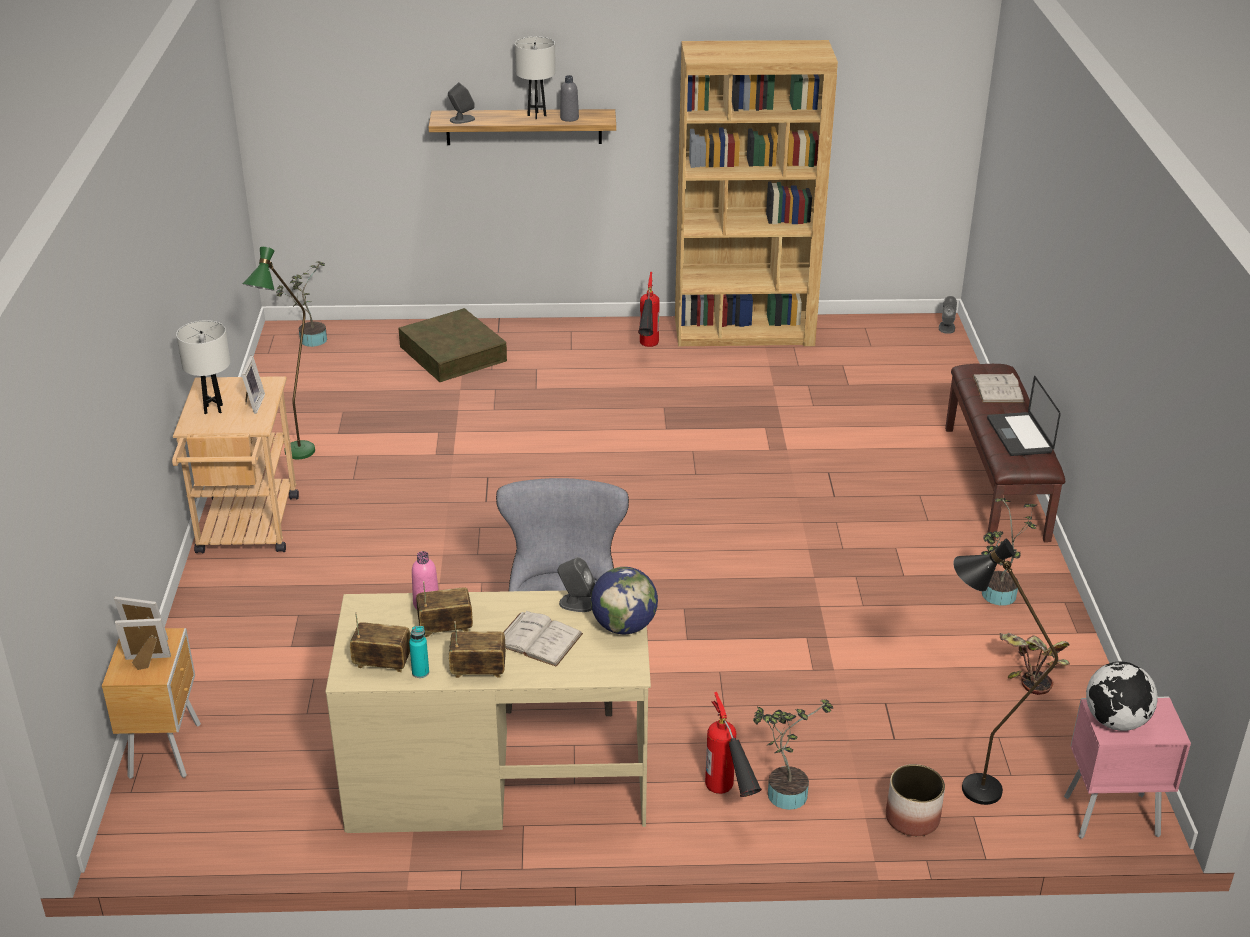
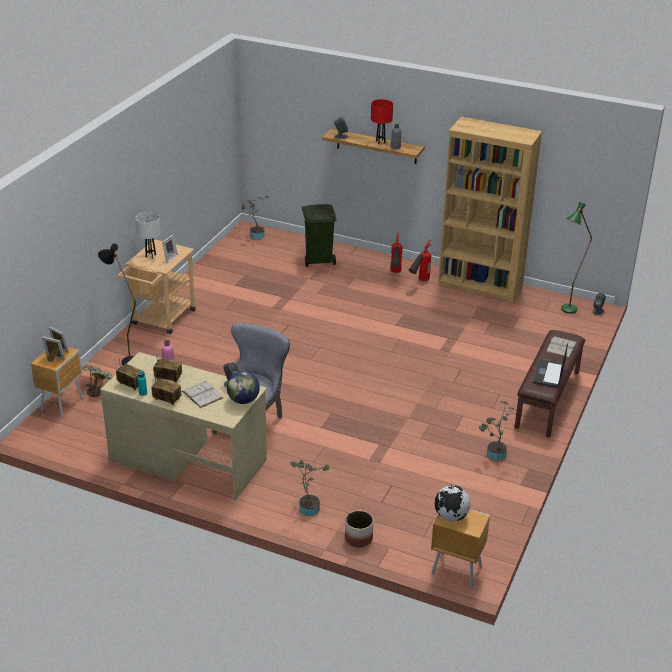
camera: 25 degrees right, 0 degrees up
(294, 457) = (206, 291): green floor lamp -> green floor lamp (565, 312)
(453, 353) = (319, 259): brown storage box -> green trash can
(536, 115) = (380, 142): white table lamp -> red table lamp
(729, 802) = (280, 503): fire extinguisher -> fire extinguisher (395, 275)
(966, 787) = (396, 534): black floor lamp -> black floor lamp (125, 360)
(1028, 671) = (477, 494): potted plant -> potted plant (99, 387)
(1108, 816) = (455, 570): pink nightstand -> brown nightstand

